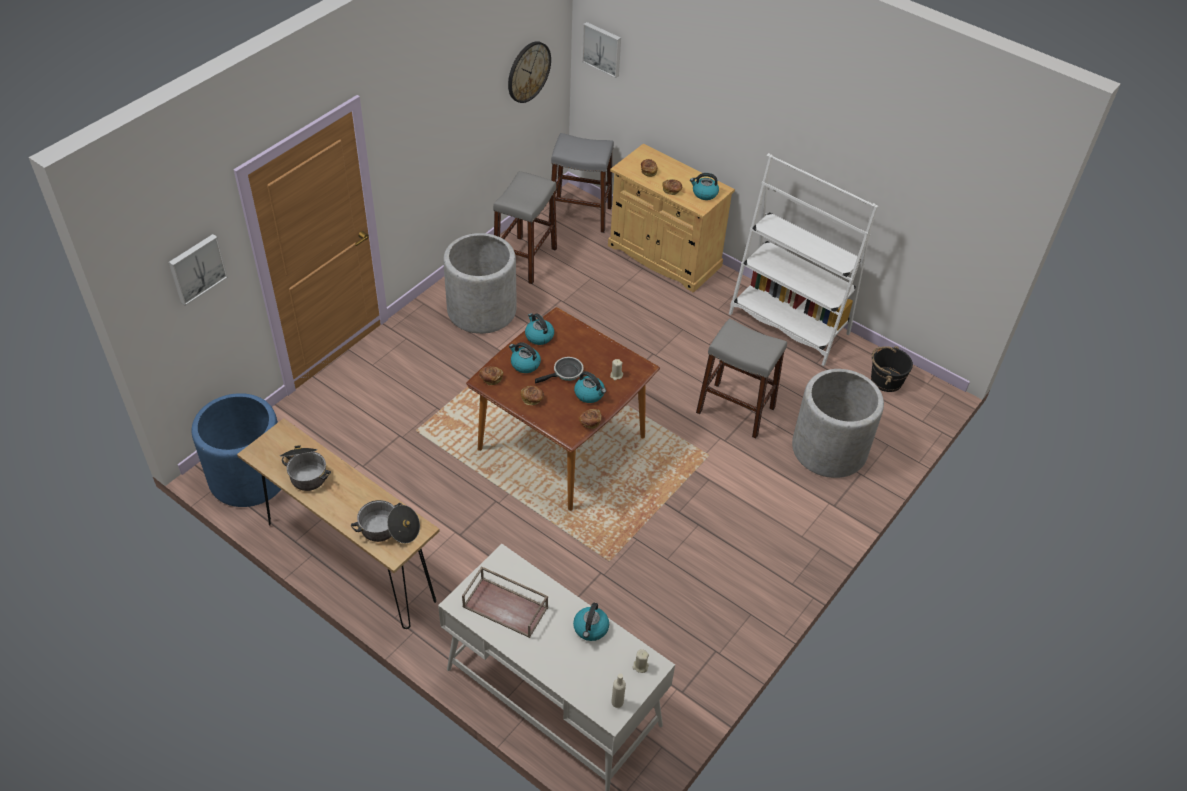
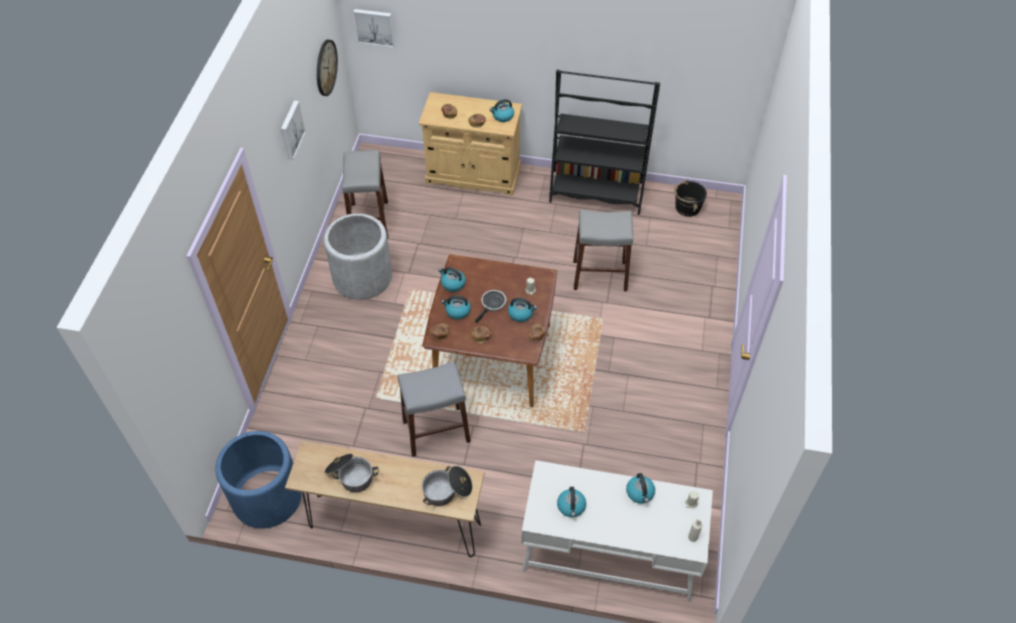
camera: 25 degrees left, 5 degrees up
(196, 268) = (184, 351): picture -> picture (291, 130)
(506, 607) = (571, 506): brown tray -> kettle
(580, 215) = (388, 166): grey stool -> grey stool (436, 431)
(789, 324) = (596, 192): white bookcase -> black bookcase
(829, 449) = (681, 277): grey planter -> none

